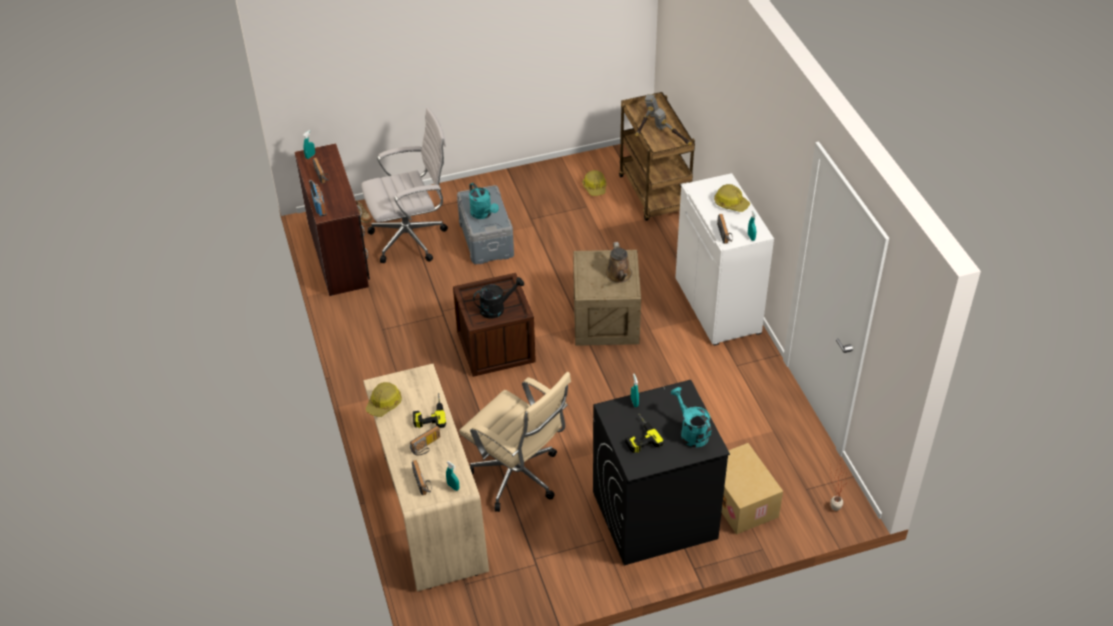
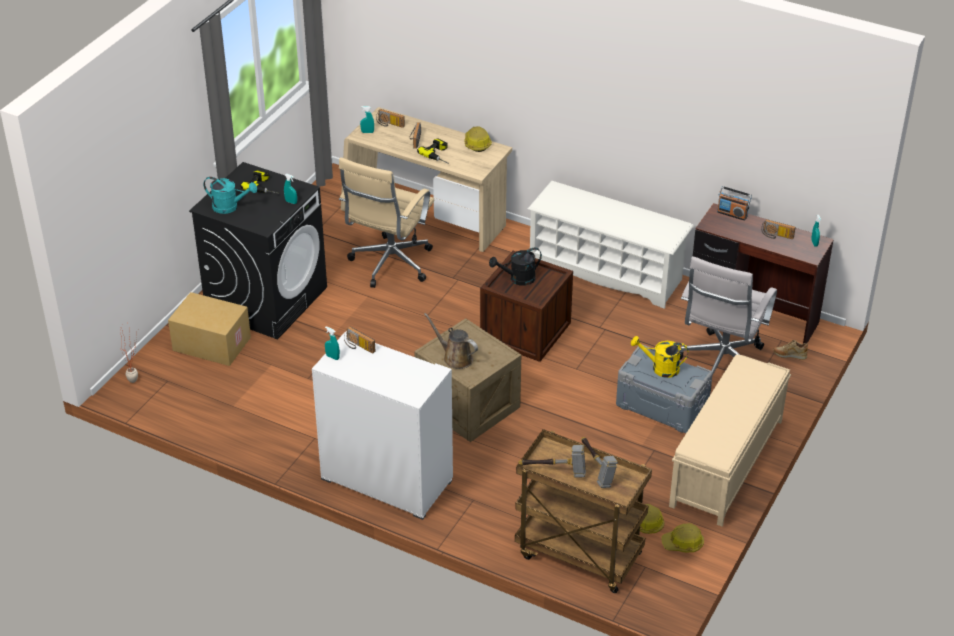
camera: 135 degrees right, 5 degrees down
(373, 353) = (606, 272): none -> white shoe rack
(483, 214) = (660, 368): turquoise watering can -> yellow watering can
(496, 308) = (518, 279): black watering can -> black watering can turned 45 degrees clockwise
(503, 186) = (726, 464): none -> beige bench
(518, 478) = (389, 265): beige office chair -> beige office chair turned 60 degrees counterclockwise
(731, 203) = (385, 377): hard hat -> hard hat (683, 543)

